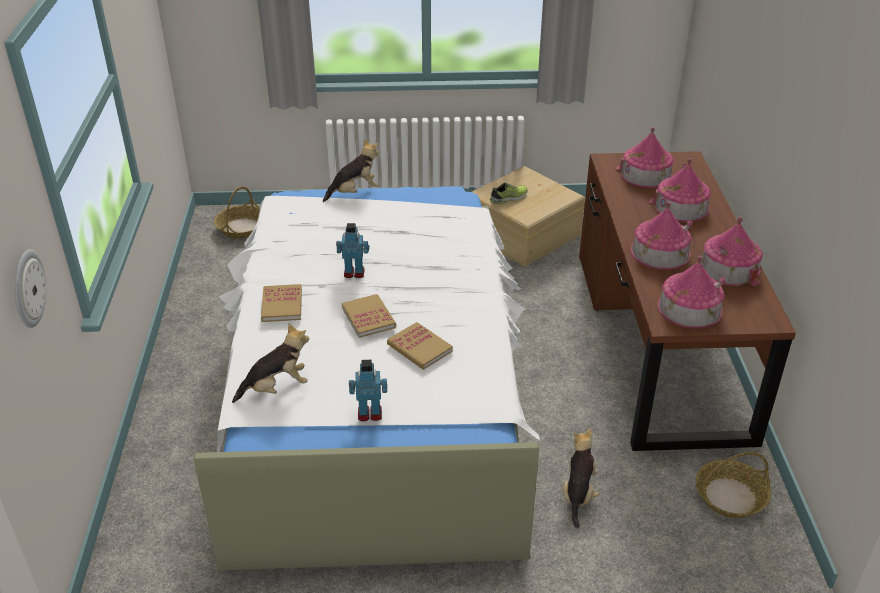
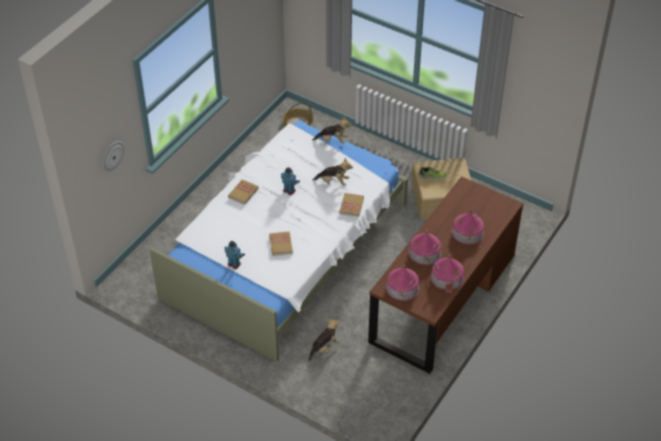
camera: 35 degrees right, 10 degrees up
(276, 387) = (209, 233): plush toy -> plush toy (333, 182)
(368, 318) = (273, 218): book -> book (351, 205)
(646, 174) = (474, 203): toy house -> none
(730, 497) = (389, 386): basket -> none

